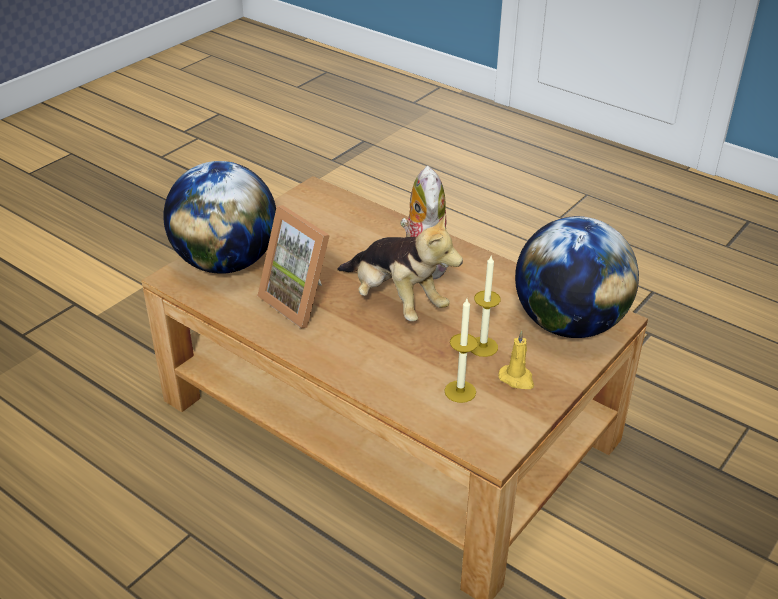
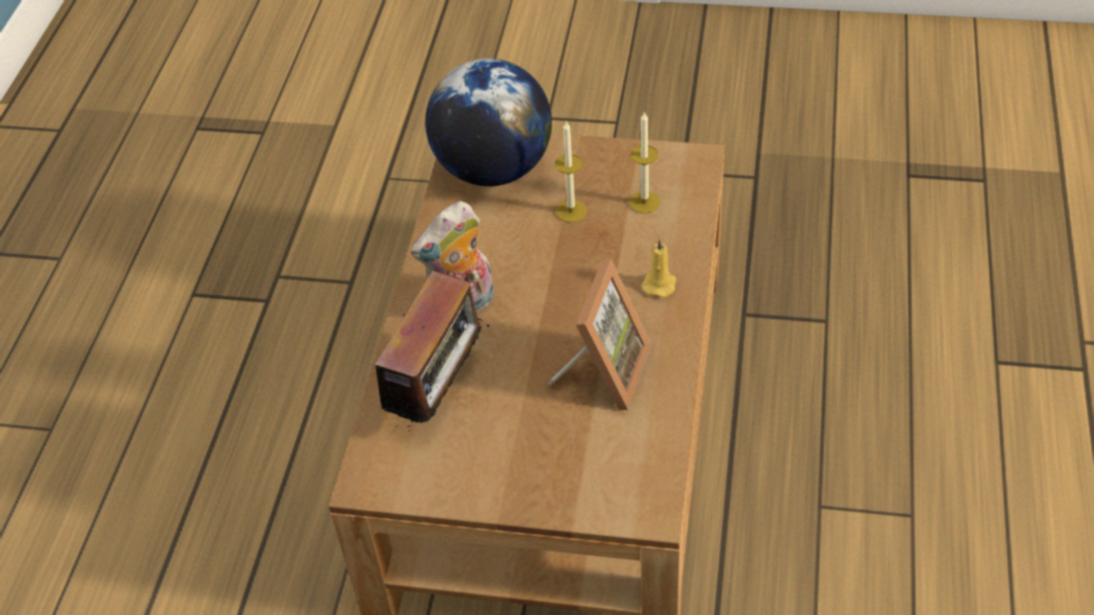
camera: 115 degrees left, 10 degrees up
(226, 263) = (587, 479): globe -> none
(355, 231) = (439, 392): none -> radio
(395, 301) = (549, 298): plush toy -> none
(517, 379) = (599, 175): yellow candle -> yellow candle (659, 283)

